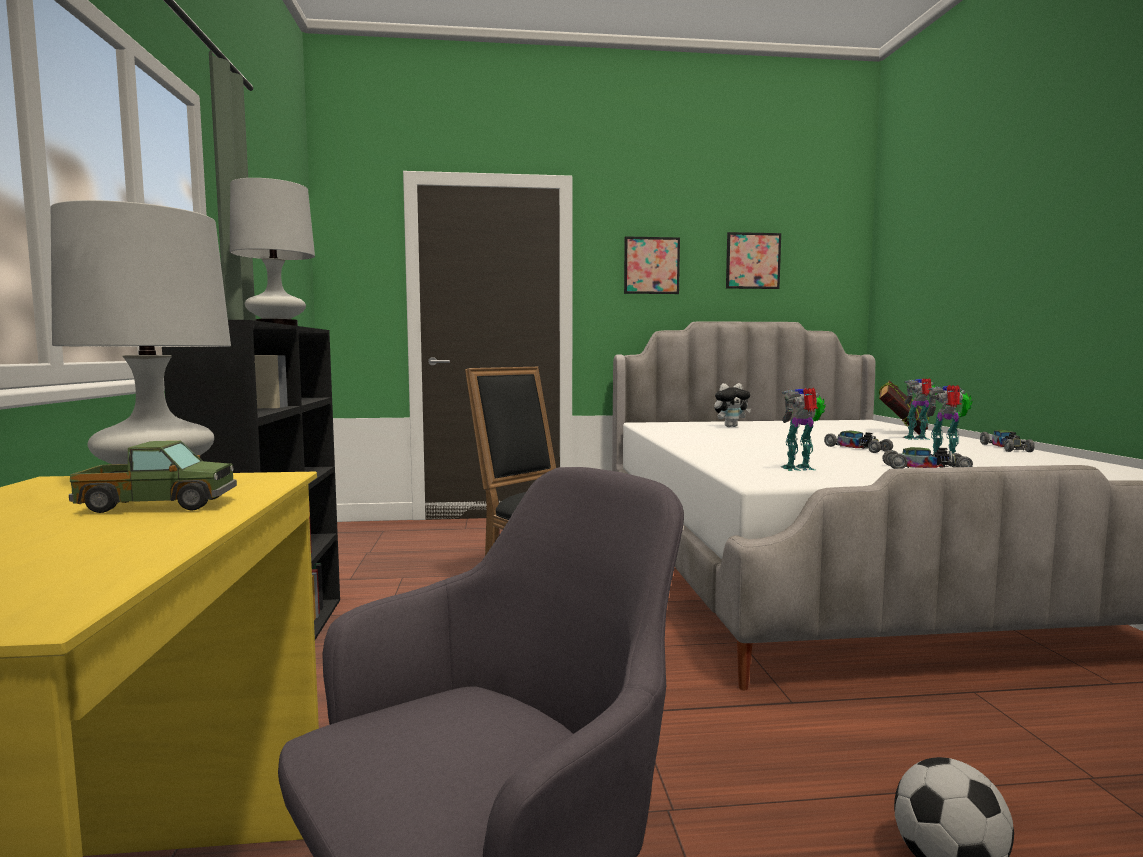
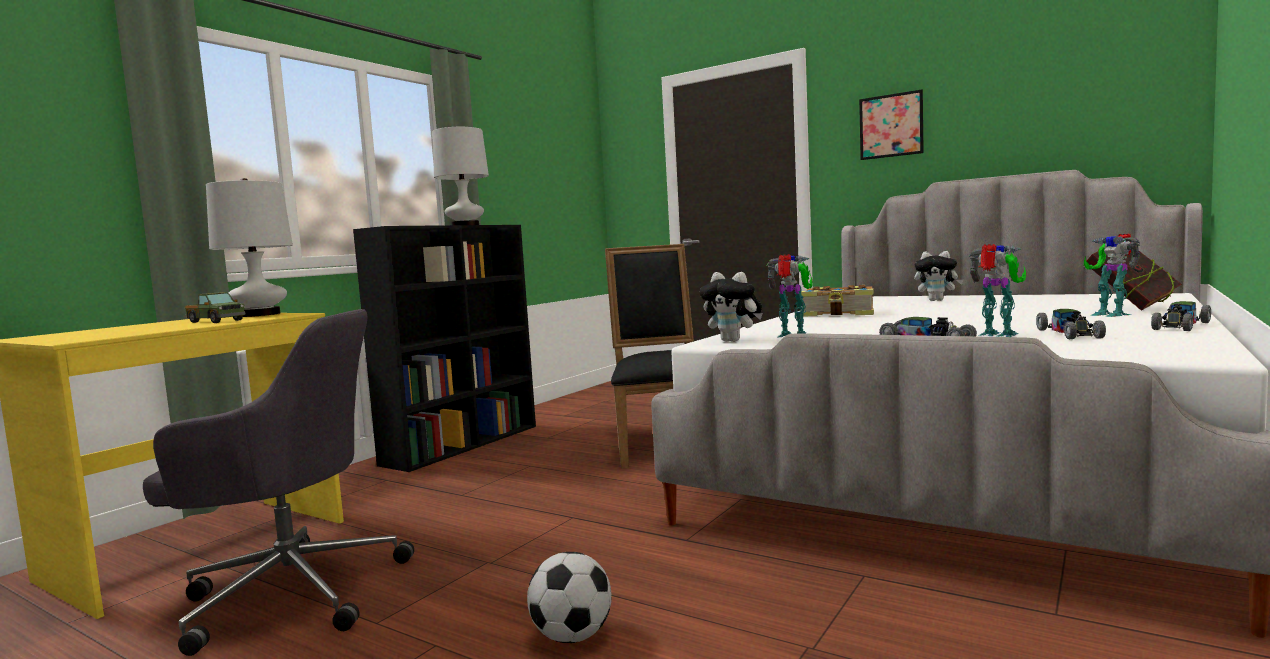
camera: 40 degrees right, 0 degrees up
(716, 442) = (839, 314): none -> book
(753, 261) = (1020, 100): picture -> none
(771, 477) = (733, 341): none -> plush toy
(857, 449) = (959, 322): toy car -> toy car (1069, 334)
(918, 438) = (1110, 314): toy robot -> toy robot turned 150 degrees counterclockwise

